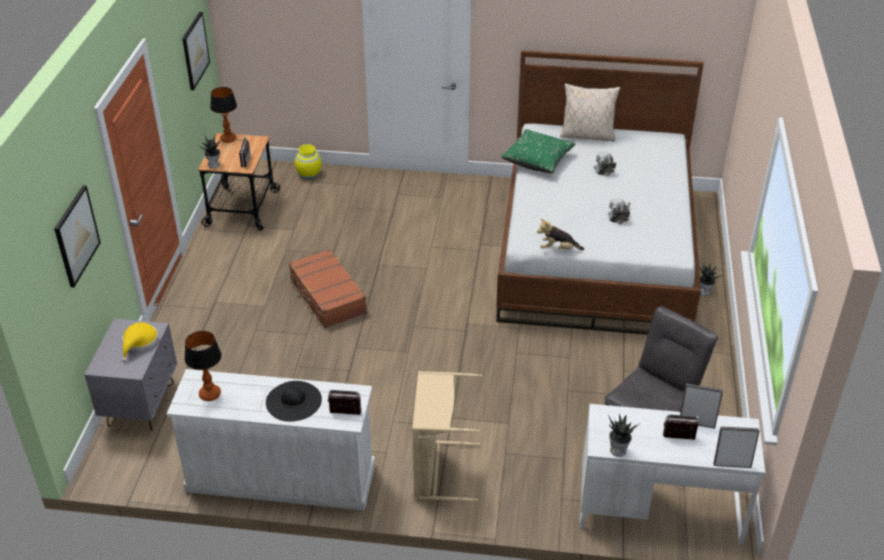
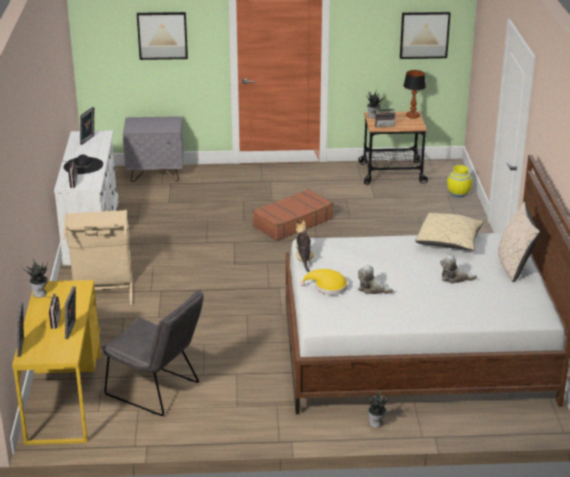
camera: 80 degrees right, 10 degrees down
(139, 343) = (158, 127): yellow hat -> yellow hat (328, 287)
(209, 394) = (88, 140): table lamp -> picture frame
(538, 160) = (449, 241): green pillow -> beige pillow
(659, 509) = (65, 397): white desk -> yellow desk

